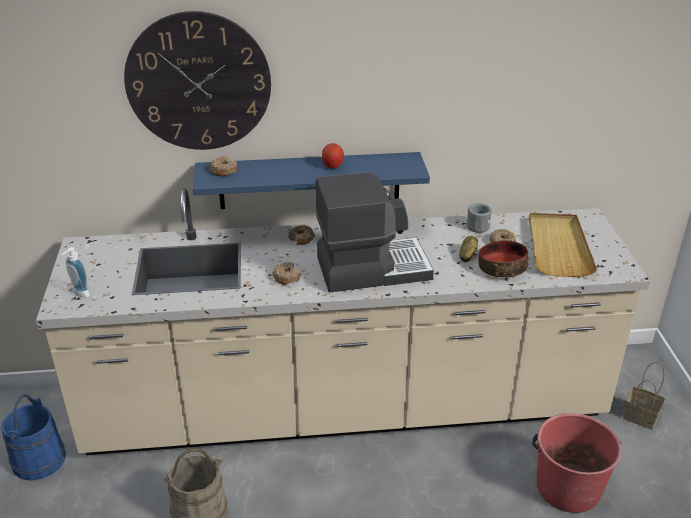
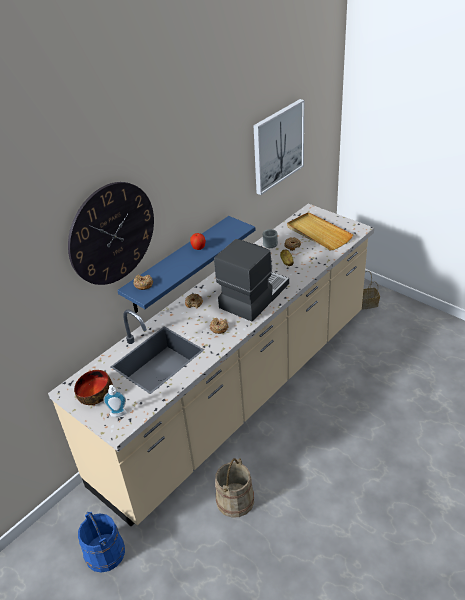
camera: 40 degrees left, 5 degrees up
(502, 268) = (310, 258): bowl -> bowl (95, 393)
(548, 88) = (278, 146): none -> picture
(567, 486) = (376, 356): red bucket -> none

